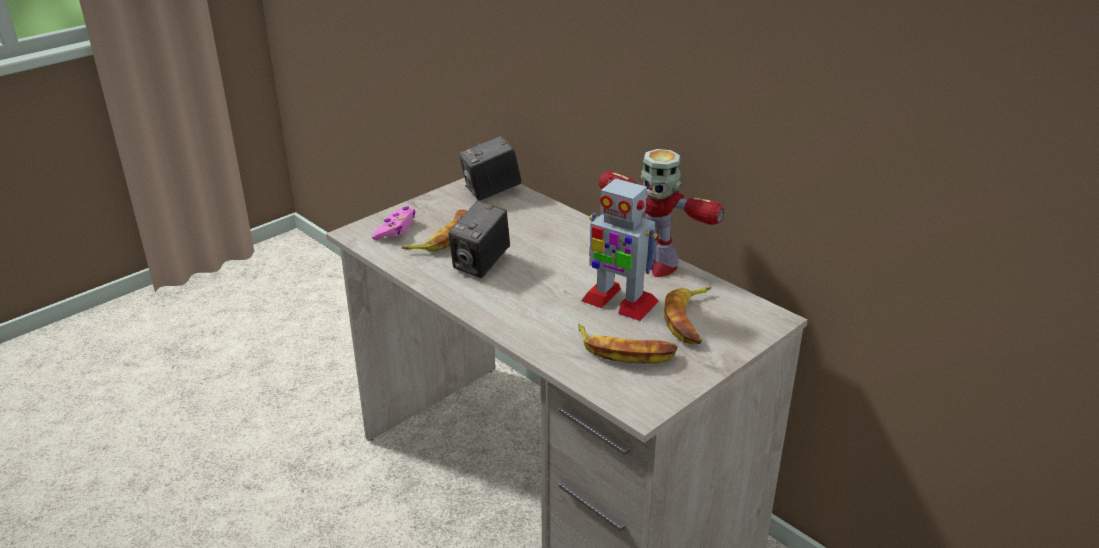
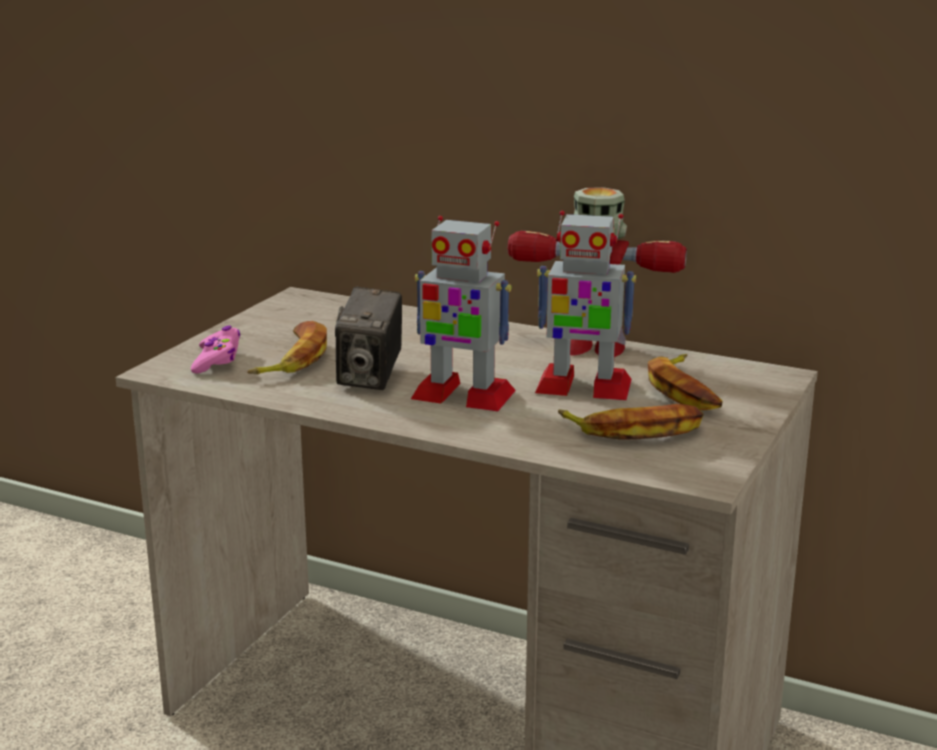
camera: 20 degrees left, 10 degrees down
(491, 192) = (318, 308): camera -> none
(530, 293) = (462, 395): none -> toy robot

